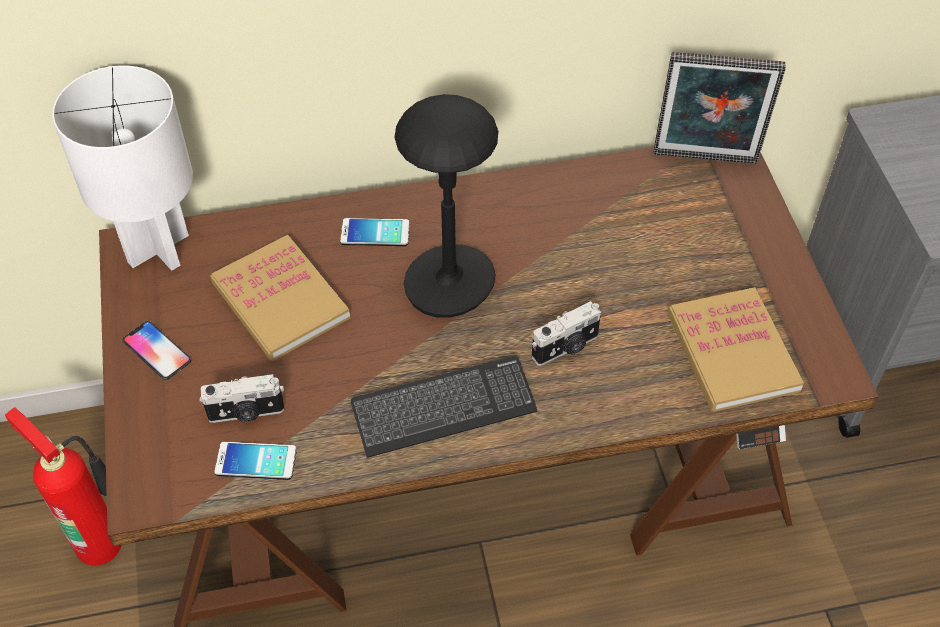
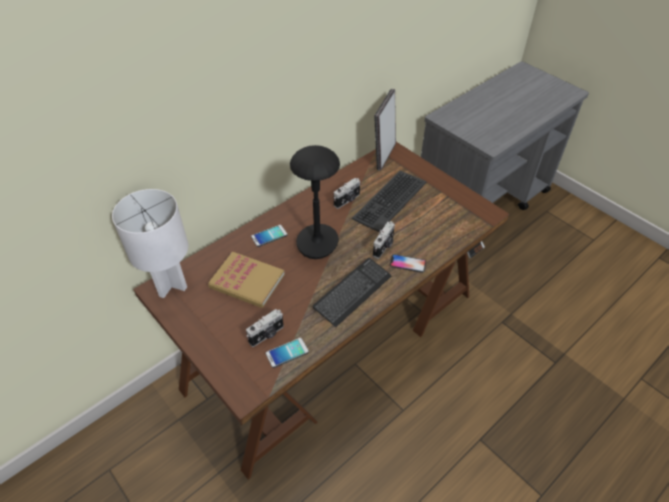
camera: 30 degrees left, 5 degrees down
(100, 539) = (178, 453): fire extinguisher -> none
(157, 351) = (204, 328): phone -> phone (407, 264)
(565, 225) = (347, 200): none -> camera
(646, 259) = (389, 200): none -> keyboard
(705, 161) = (383, 155): picture frame -> picture frame turned 135 degrees clockwise
(732, 352) = (447, 221): book -> none

